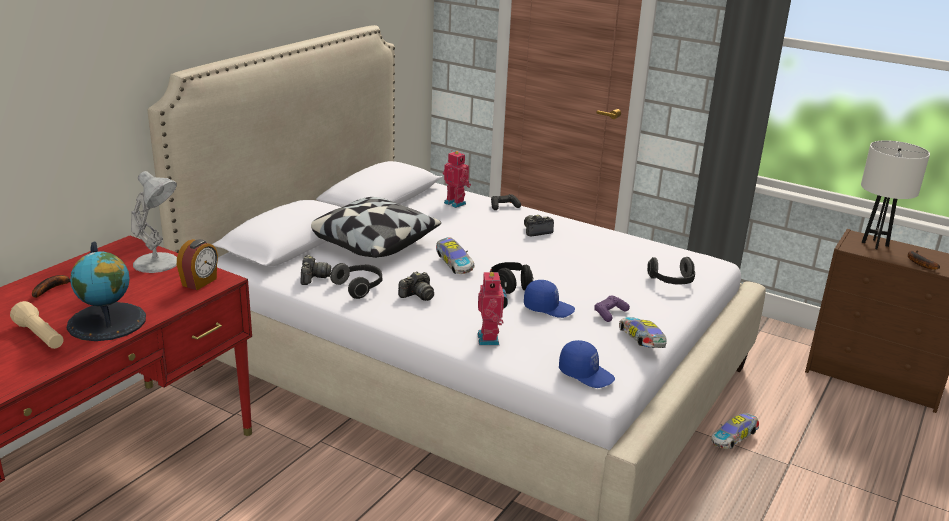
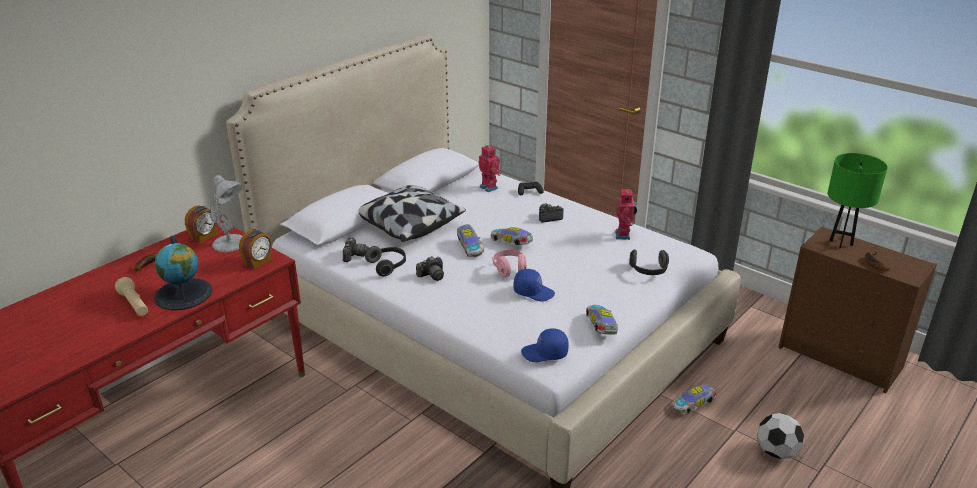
camera: 10 degrees right, 5 degrees up
(119, 257) = (204, 237): none -> alarm clock
(490, 339) = (478, 318): toy robot -> toy robot (624, 235)
(503, 258) = (512, 243): none -> toy car
(510, 286) = (509, 270): black headphones -> pink headphones
(586, 374) = (545, 353): blue cap -> blue cap turned 135 degrees clockwise
(610, 313) = (584, 299): purple game controller -> none
(843, 484) = (776, 452): none -> football
(875, 244) = (841, 243): white table lamp -> green table lamp

